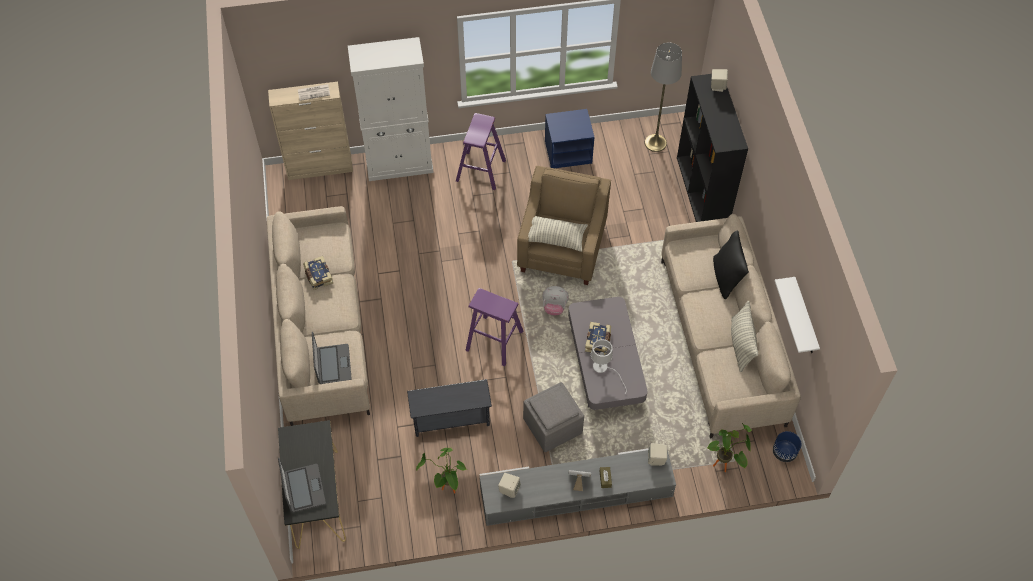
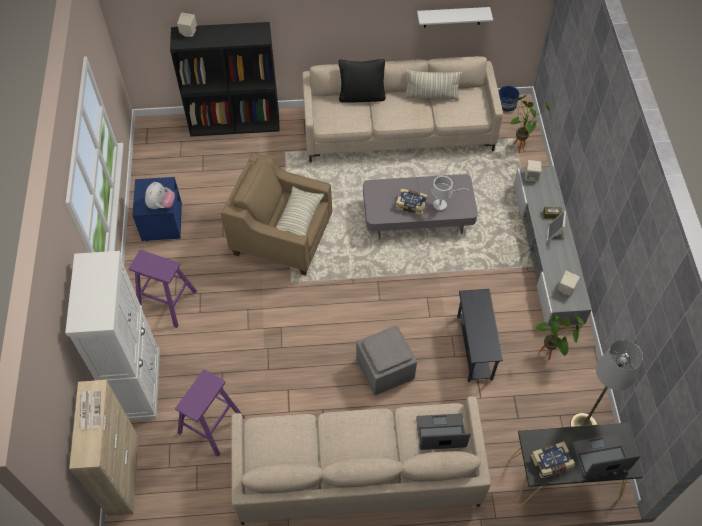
camera: 85 degrees left, 0 degrees up
(318, 276) = (321, 449): book -> book (551, 463)
(494, 340) = (385, 304): purple stool -> purple stool (211, 425)
(552, 427) = (482, 263): grey ottoman -> grey ottoman (385, 369)
(554, 307) = (350, 250): plush toy -> plush toy (161, 205)
(655, 143) = (168, 150): grey floor lamp -> grey floor lamp (583, 425)

